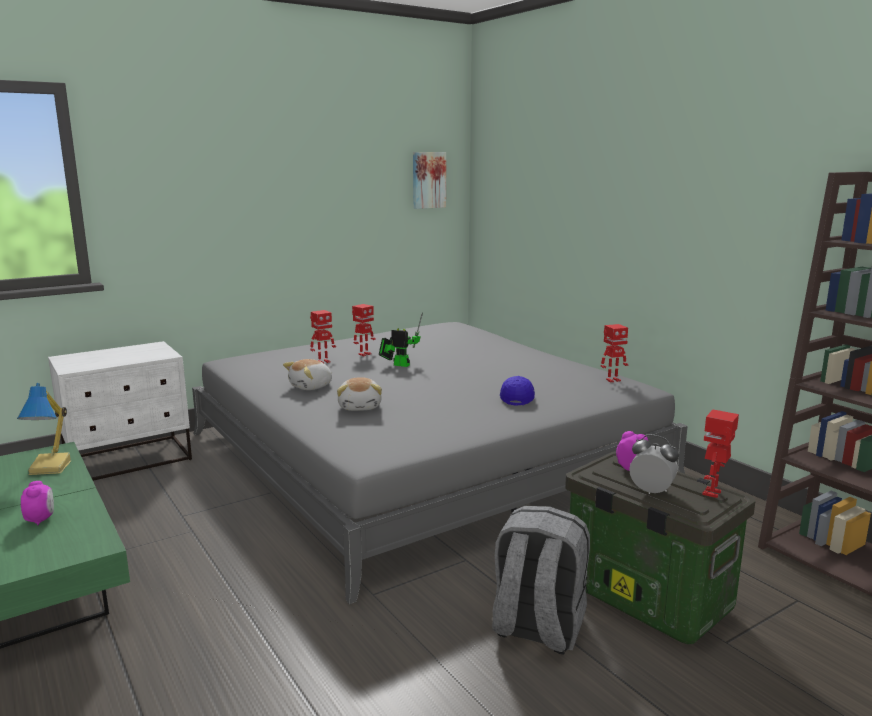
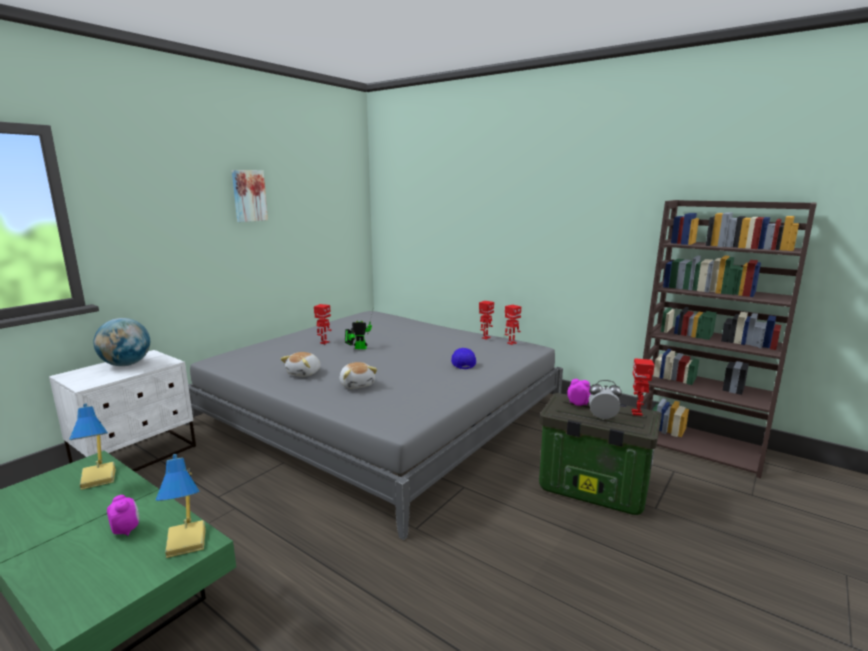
camera: 20 degrees left, 0 degrees up
(85, 542) = (188, 541): none -> table lamp
(124, 353) = (126, 364): none -> globe
(323, 362) = (296, 352): toy robot -> toy robot (485, 338)
(428, 180) = (344, 207): picture -> picture (248, 195)
(537, 629) = (542, 527): grey backpack -> none

